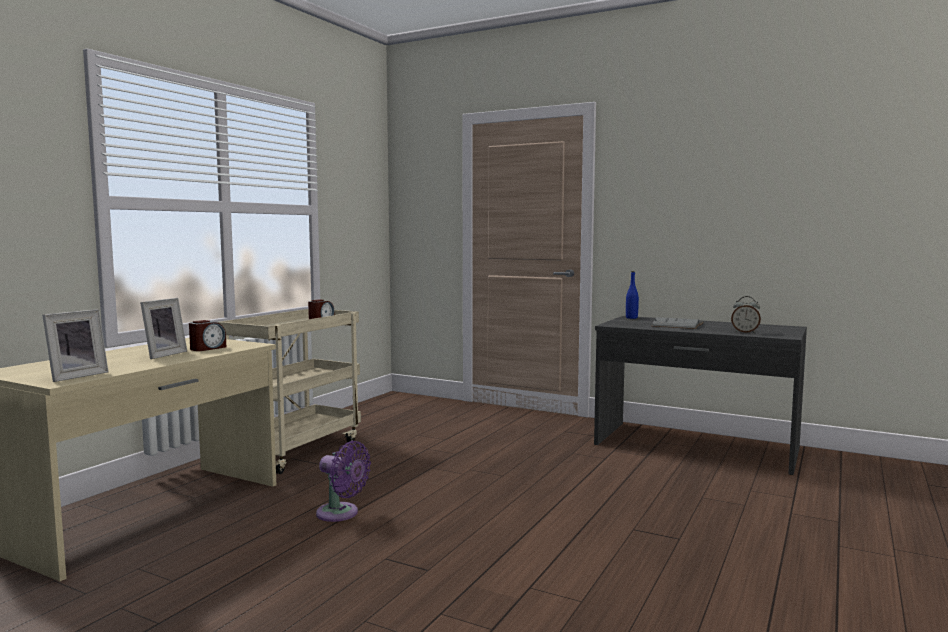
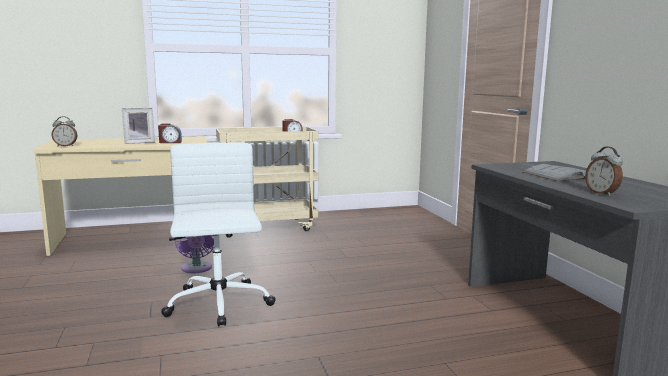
camera: 45 degrees right, 5 degrees up
(76, 376) = (65, 146): picture frame -> alarm clock
(459, 531) = (219, 304): none -> white office chair
(631, 318) = (550, 163): blue bottle -> none

